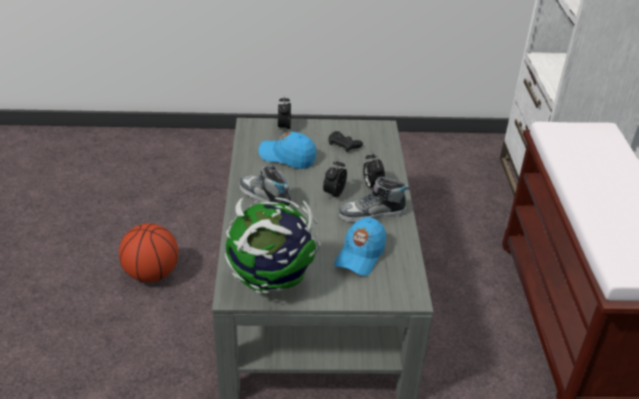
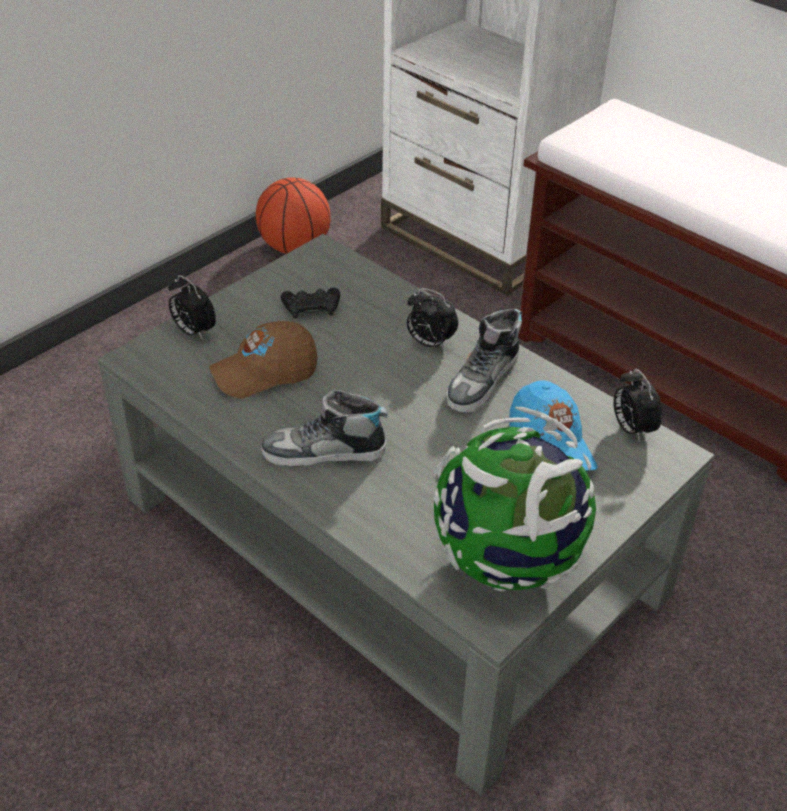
camera: 45 degrees left, 5 degrees up
(151, 274) = (144, 708): basketball -> basketball (294, 248)
(287, 157) = (265, 372): blue cap -> brown cap
(334, 193) = (401, 384): alarm clock -> alarm clock (631, 429)

